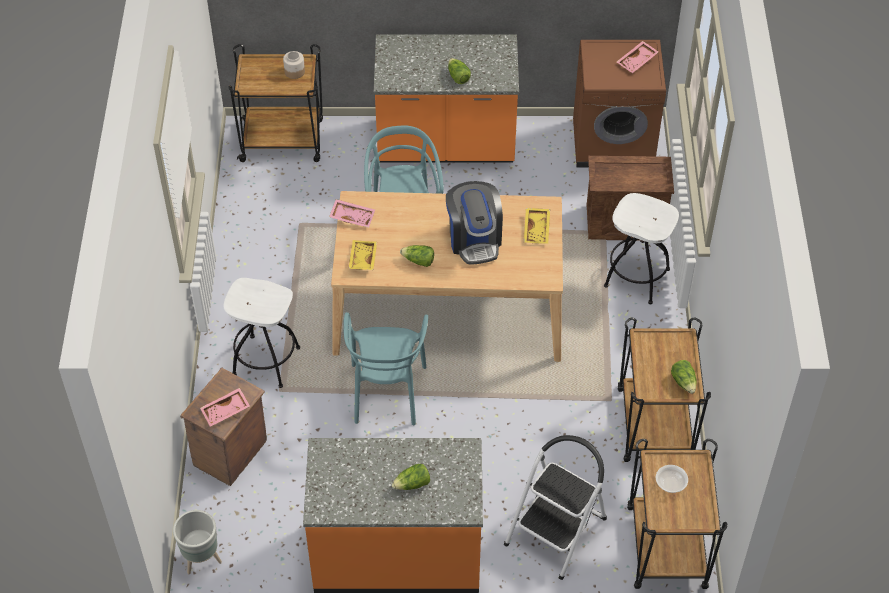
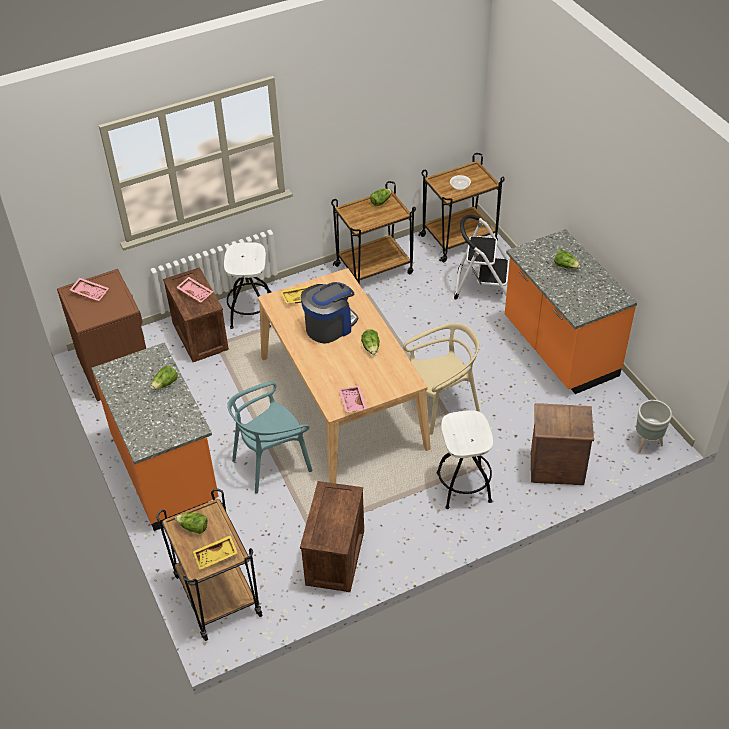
camera: 115 degrees left, 5 degrees down
(226, 411) = (569, 414): pink tray -> pink tray (195, 292)
(261, 230) = (334, 557): none -> crate
(294, 72) = (193, 527): jar -> lettuce
(362, 259) = (391, 379): yellow tray -> yellow tray (216, 556)
(387, 393) = (441, 405): turquoise chair -> beige chair

